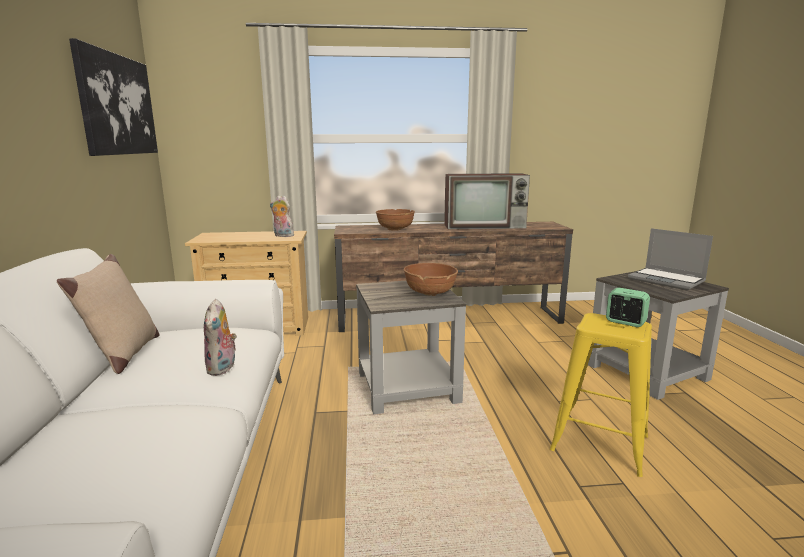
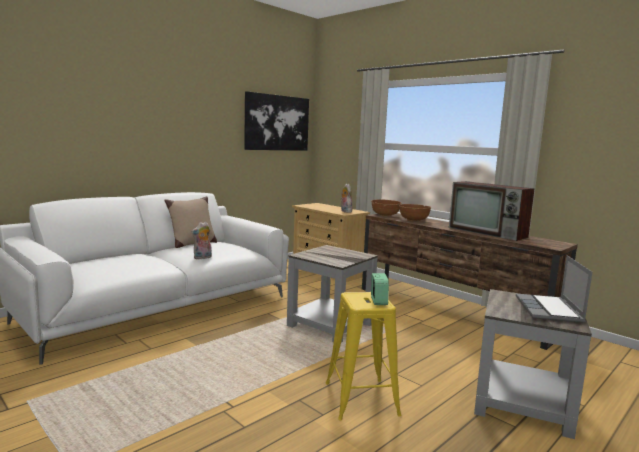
camera: 50 degrees right, 5 degrees down
(430, 292) = (344, 258): brown bowl -> brown bowl (385, 215)

